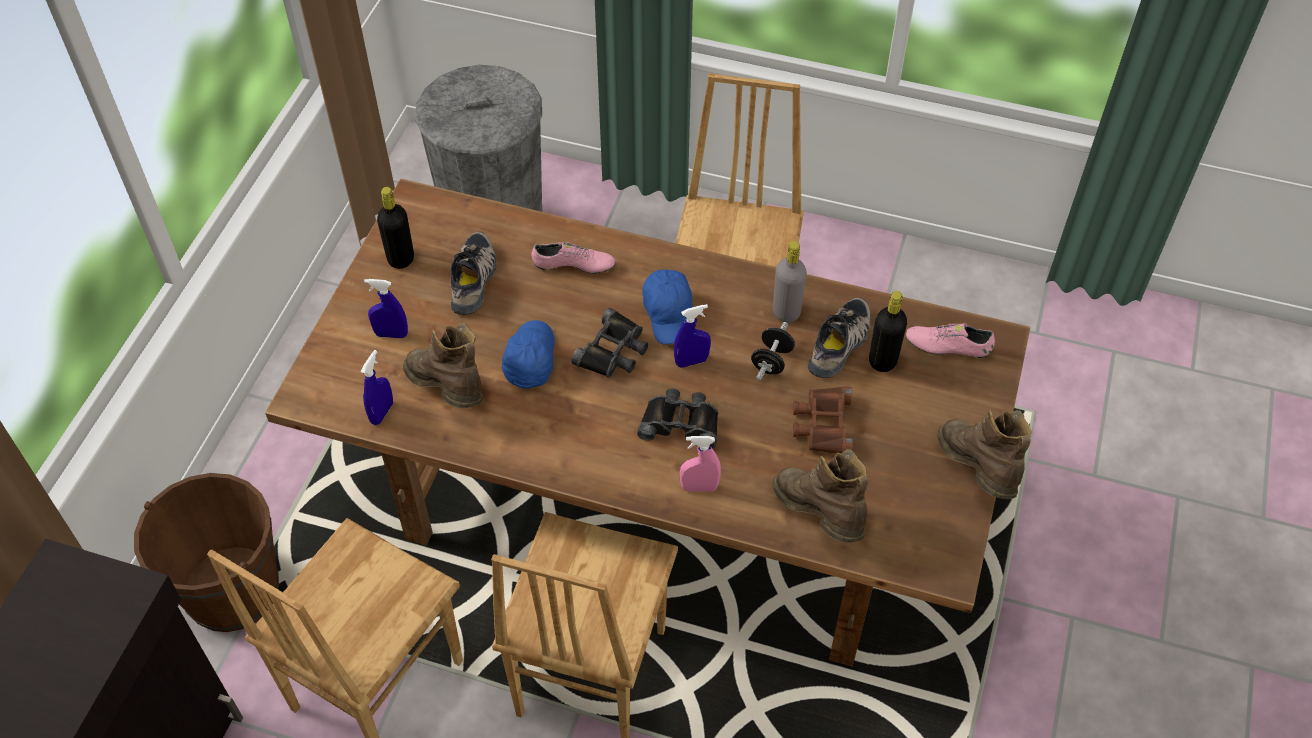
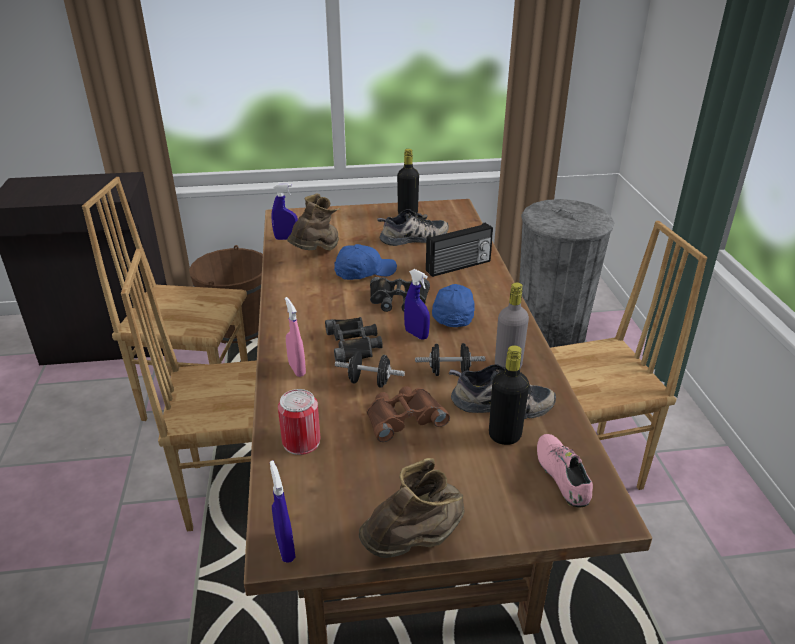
camera: 65 degrees right, 20 degrees down
(391, 334) = (348, 226): blue spray bottle -> blue spray bottle (285, 548)
(574, 266) = (459, 266): pink shoe -> radio
(670, 314) = (453, 313): blue cap -> blue cap turned 135 degrees clockwise
(754, 432) = (369, 382): none -> black dumbbell
(819, 517) = (301, 441): brown boot -> can

